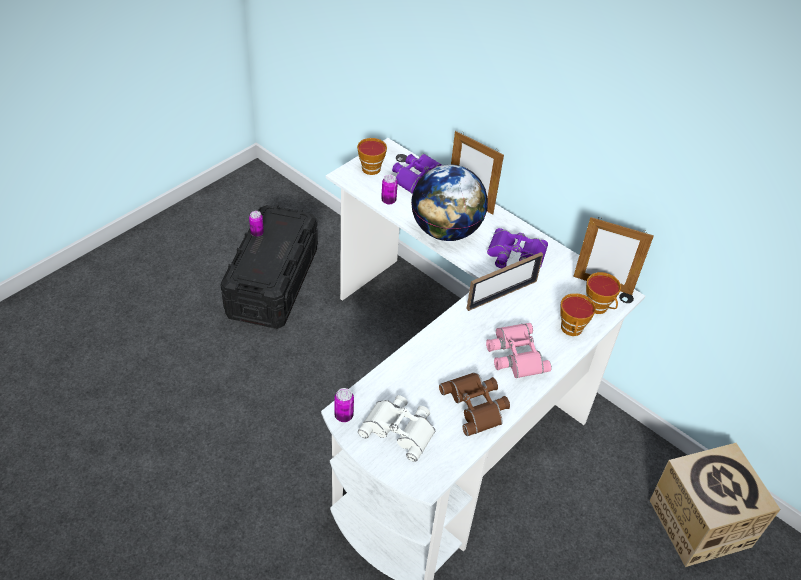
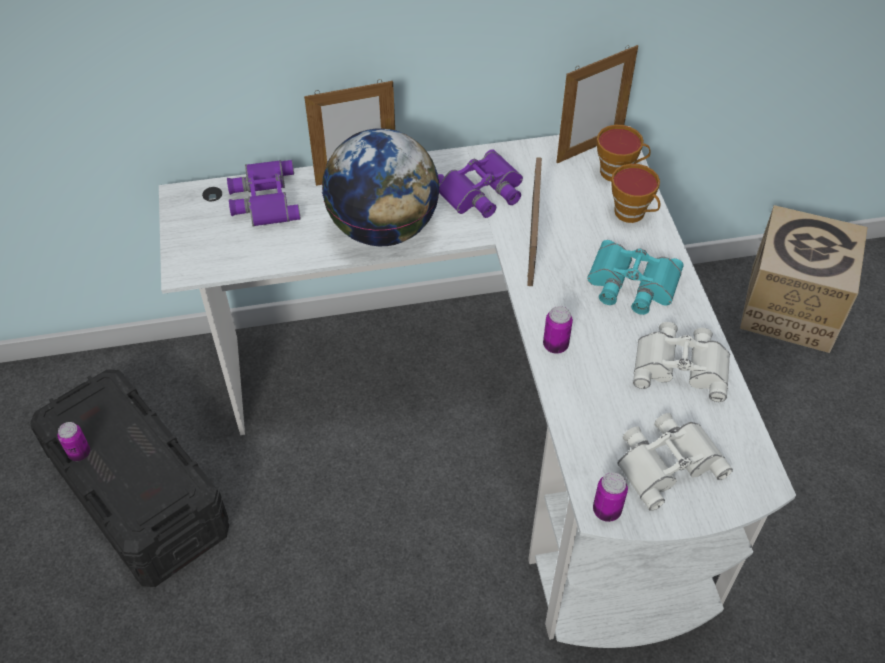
camera: 50 degrees left, 5 degrees up
(370, 167) = (196, 234): cup -> none
(388, 200) = (277, 252): can -> can (555, 345)
(476, 405) = (681, 365): brown binoculars -> white binoculars
(514, 354) = (631, 284): pink binoculars -> turquoise binoculars

